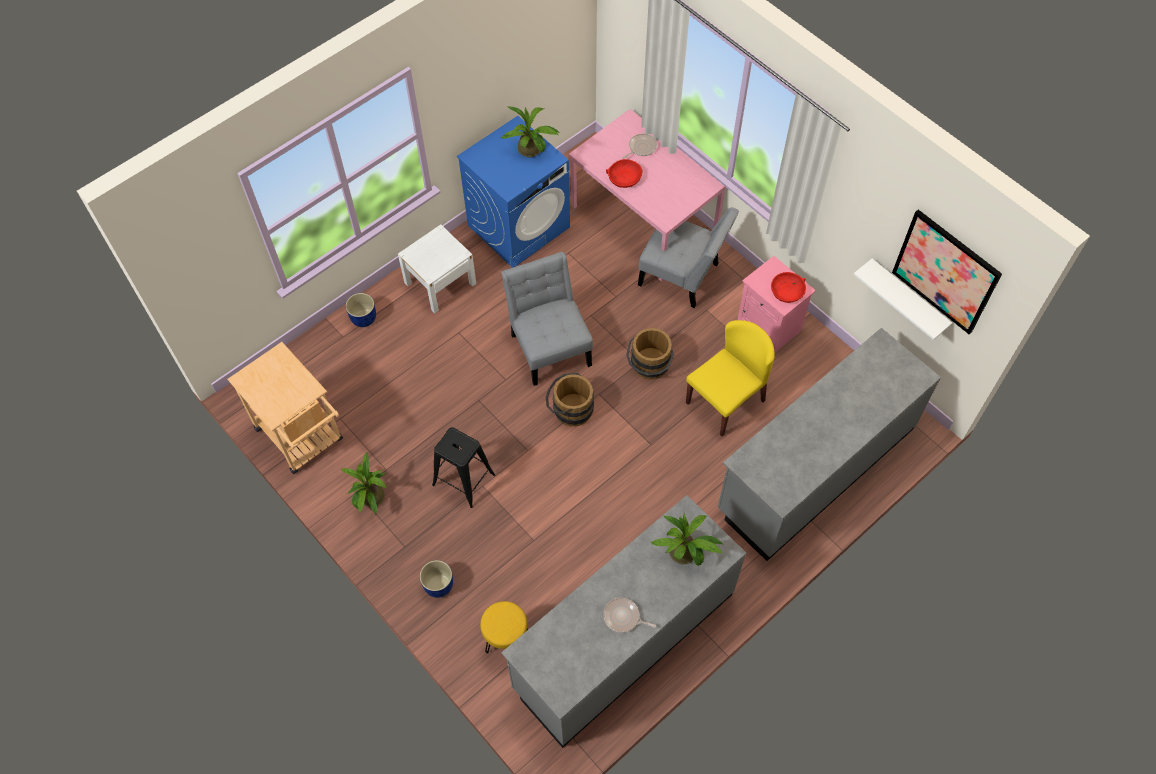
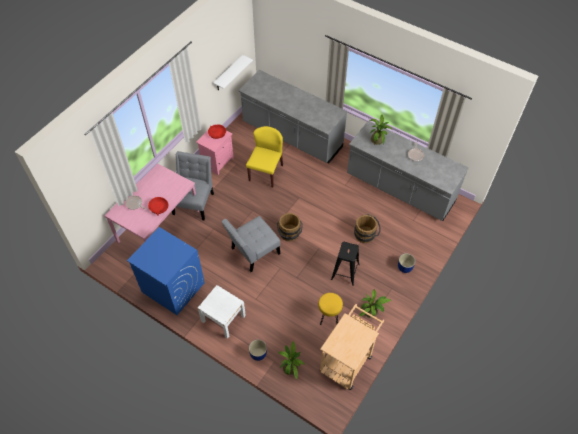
camera: 105 degrees left, 5 degrees down
(507, 641) = (419, 232): yellow stool -> yellow stool (328, 316)
(532, 151) = (155, 246): potted plant -> potted plant (291, 366)
(649, 367) = (255, 206): brown bucket -> brown bucket (366, 235)
(725, 401) = (266, 172): yellow chair -> yellow chair turned 75 degrees clockwise
(945, 271) = (233, 40): picture -> none

